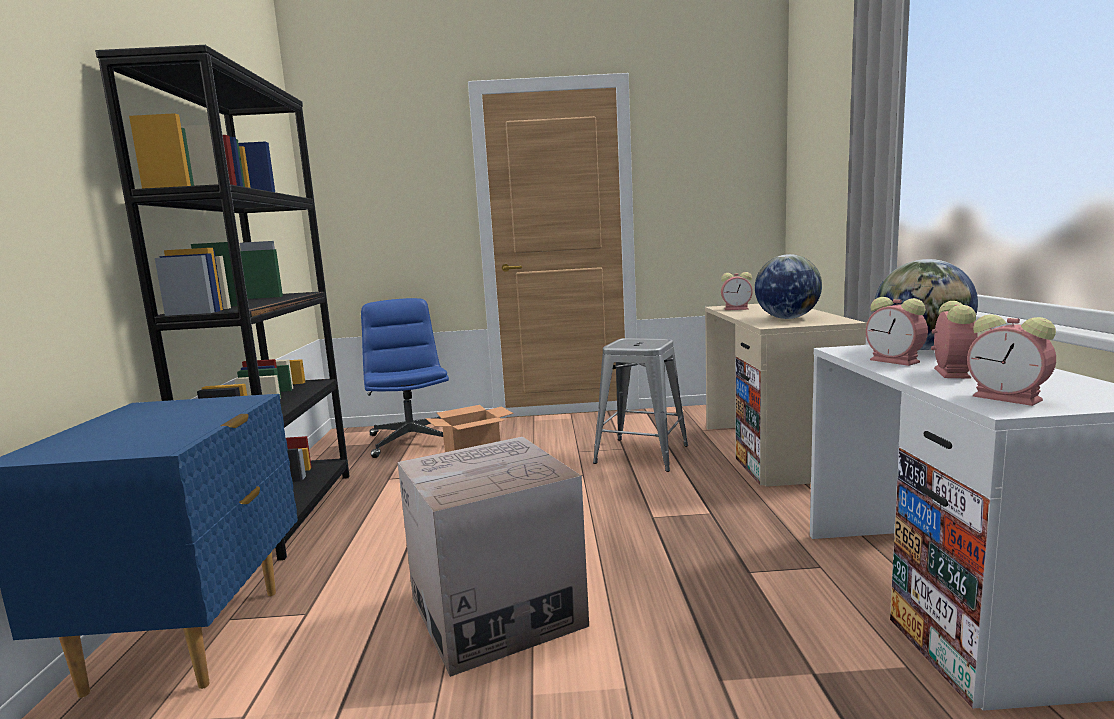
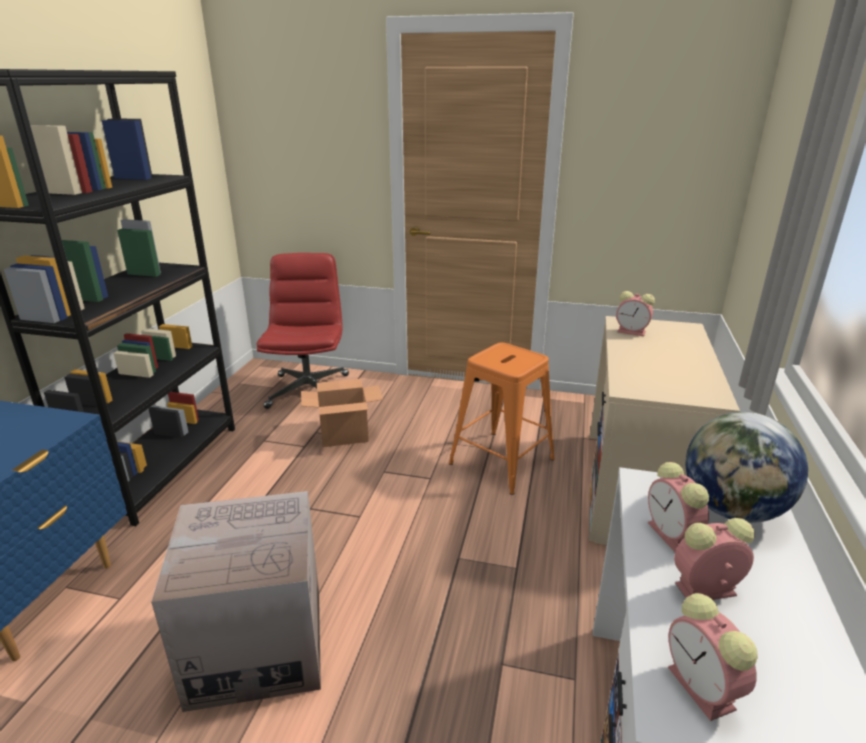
camera: 15 degrees right, 15 degrees up
(411, 440) = (308, 390): blue office chair -> red office chair
(642, 454) = (502, 462): grey stool -> orange stool
(787, 318) = (662, 374): globe -> none
(950, 372) = (703, 590): alarm clock -> alarm clock turned 135 degrees counterclockwise

